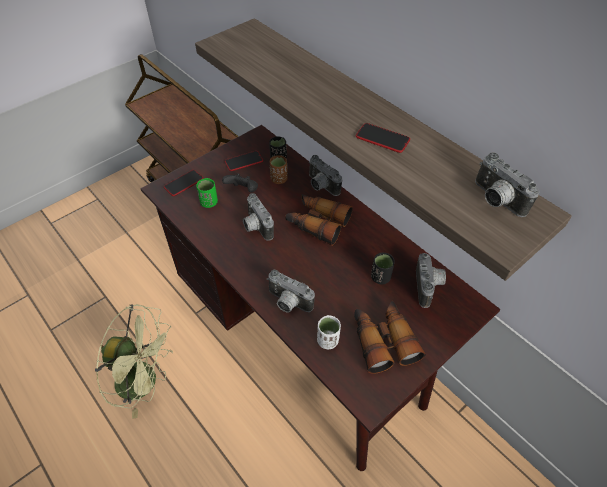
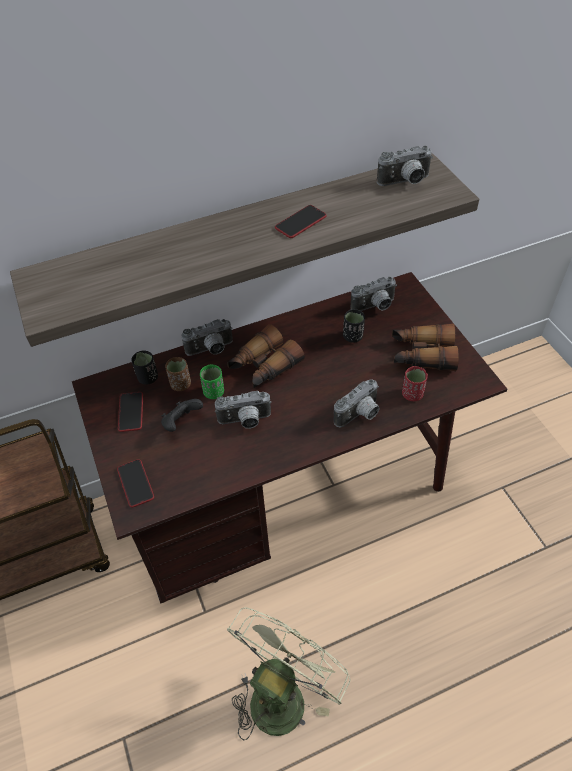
camera: 70 degrees left, 0 degrees up
(209, 202) = (184, 461): green cup -> green cup (214, 392)
(327, 341) = (412, 394): white cup -> red cup
(429, 287) = (375, 307): camera -> camera turned 135 degrees clockwise

